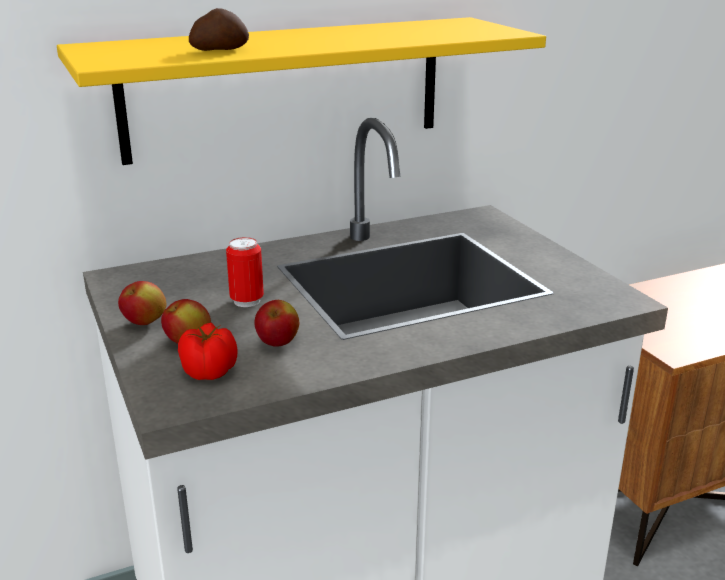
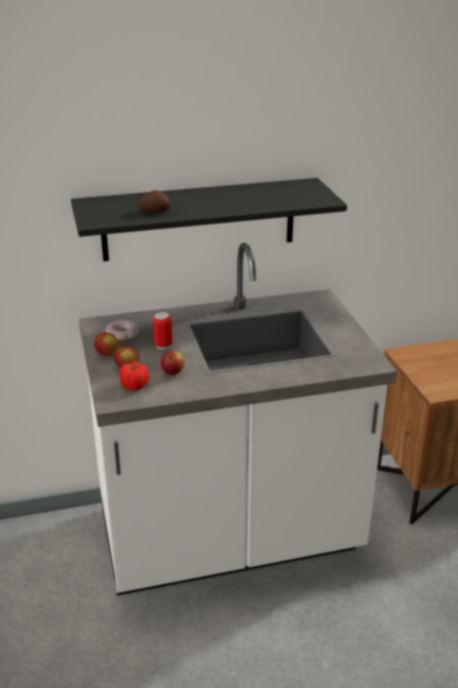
camera: 10 degrees right, 5 degrees up
(168, 288) = (123, 333): none -> donut
(285, 88) = (199, 219): yellow shelf -> black shelf

